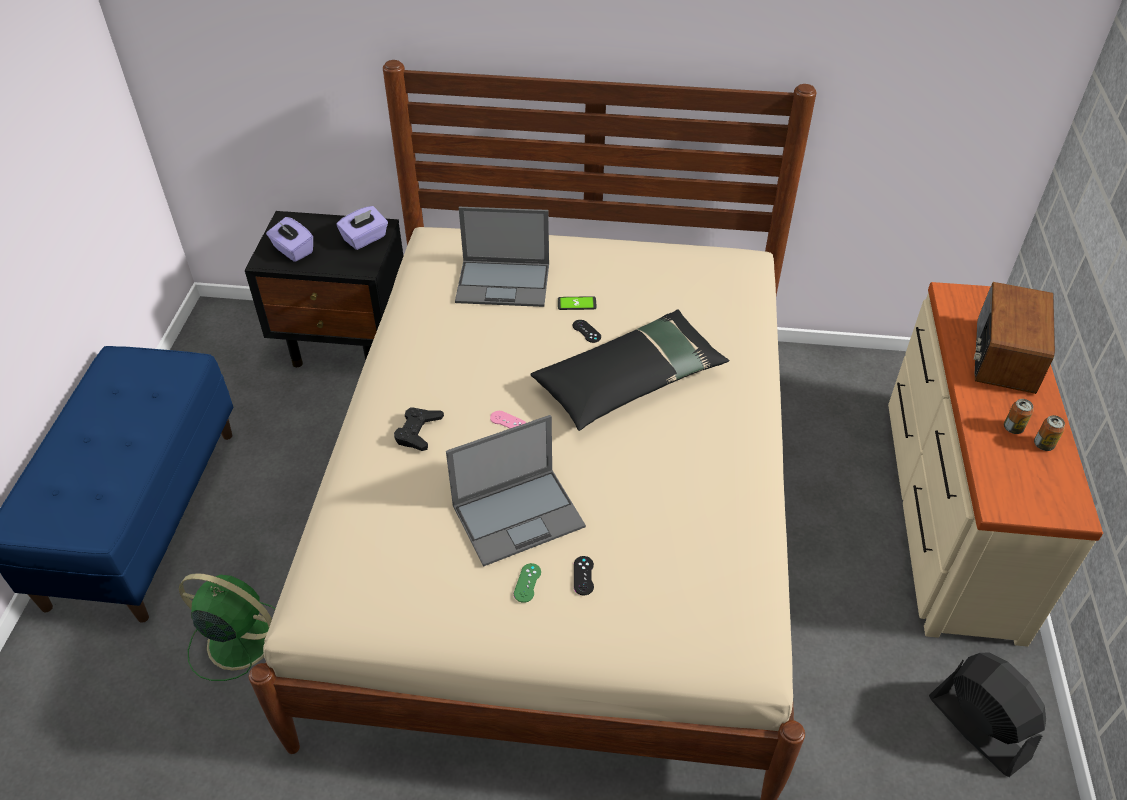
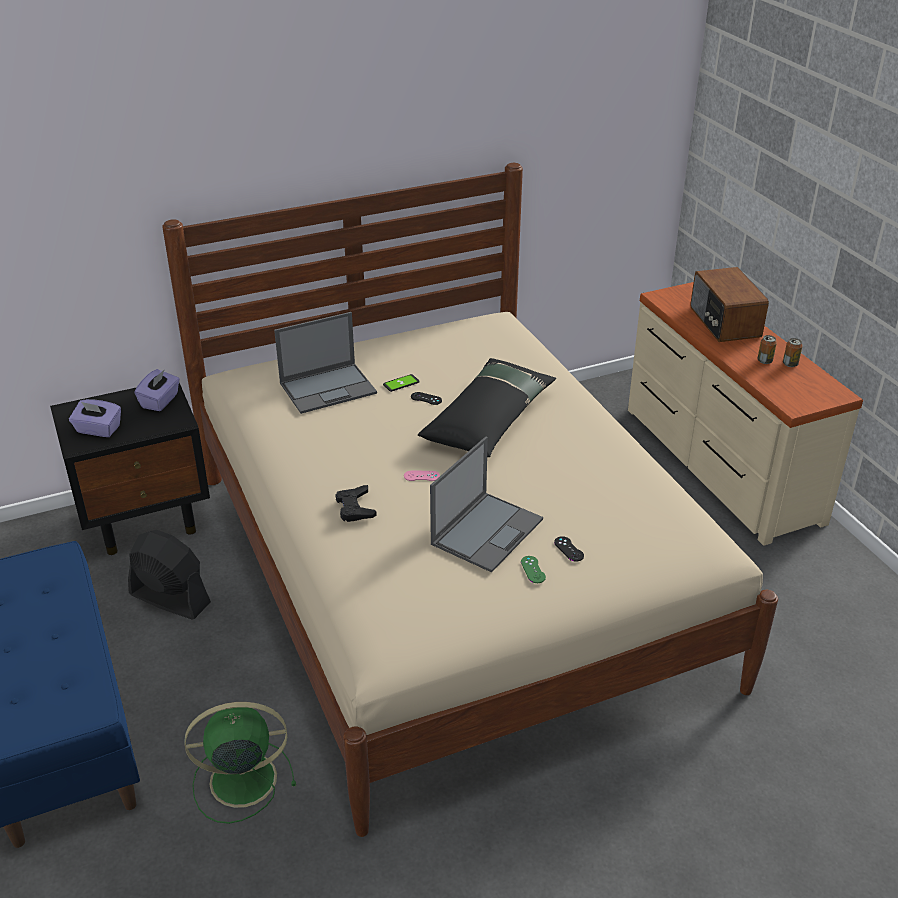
camera: 30 degrees left, 10 degrees down
(978, 727) = (836, 585): black fan -> black fan (169, 598)

